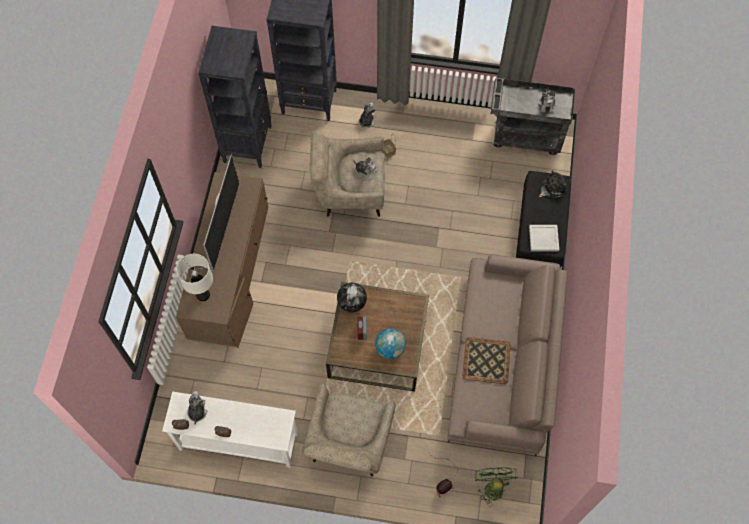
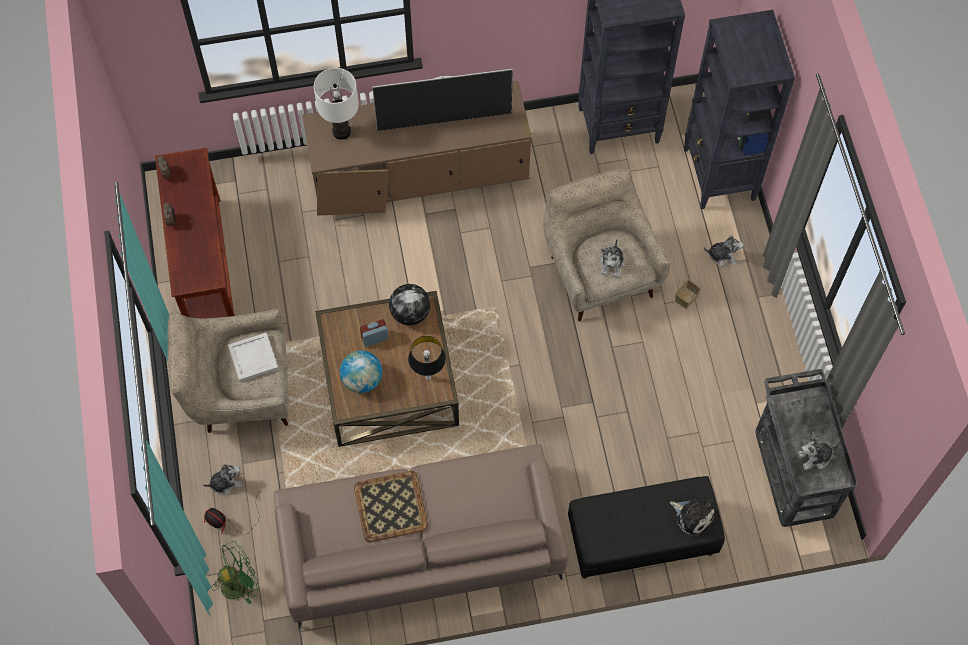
camera: 70 degrees right, 0 degrees up
(197, 411) = (190, 182): plush toy -> plush toy (226, 482)
(238, 441) = (204, 265): white console table -> brown console table
(404, 307) = (428, 377): none -> table lamp
(543, 238) = (603, 526): white tray -> white tray (254, 357)

